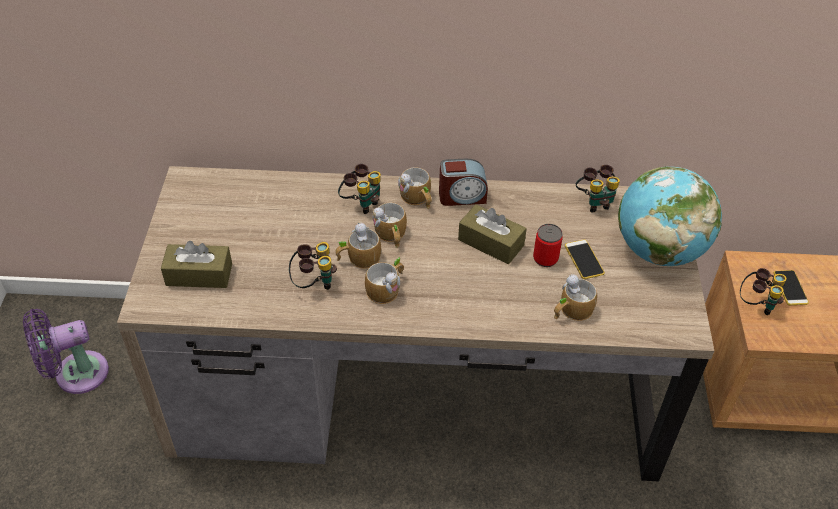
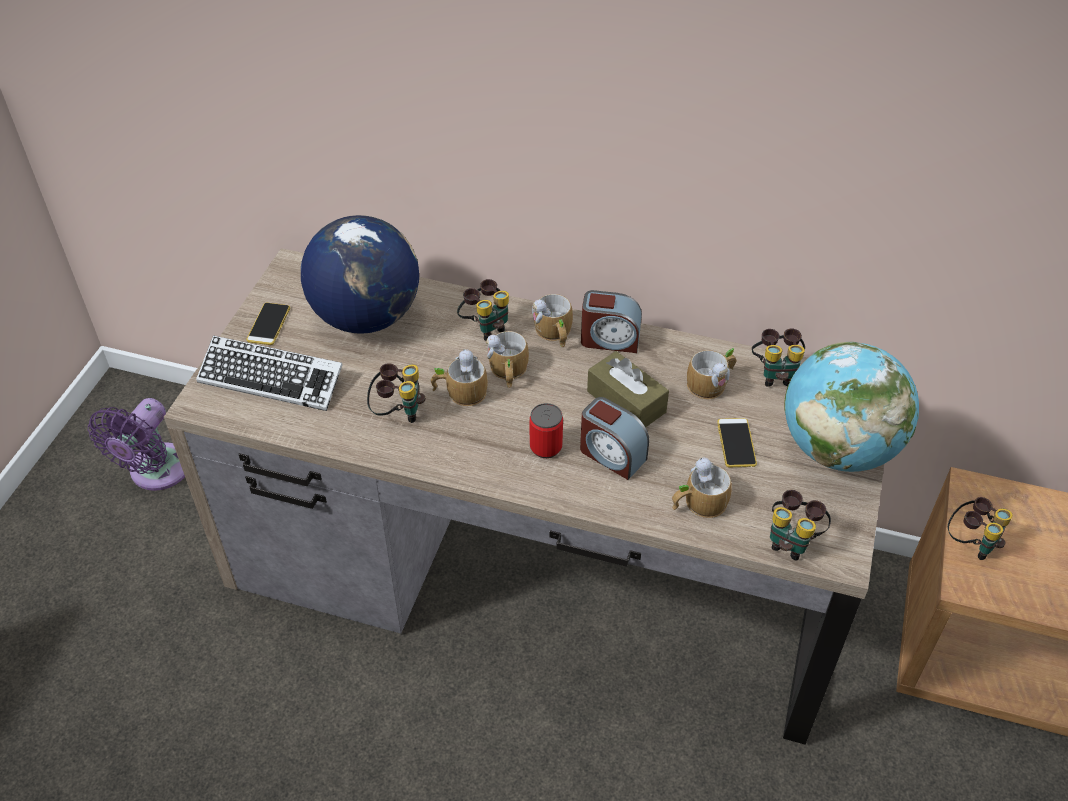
camera: 15 degrees right, 0 degrees up
(76, 374) = (156, 472): purple fan -> purple fan turned 60 degrees counterclockwise
(199, 275) = (271, 379): brown tissue box -> keyboard
(261, 210) = (366, 316): none -> globe
(387, 288) = (481, 434): mug -> mug (712, 383)
(493, 286) = (611, 455): none -> alarm clock
(545, 258) = (687, 433): can -> can (546, 447)
(648, 326) = (791, 541): none -> binoculars
(790, 288) = (1024, 531): phone -> phone (269, 324)

